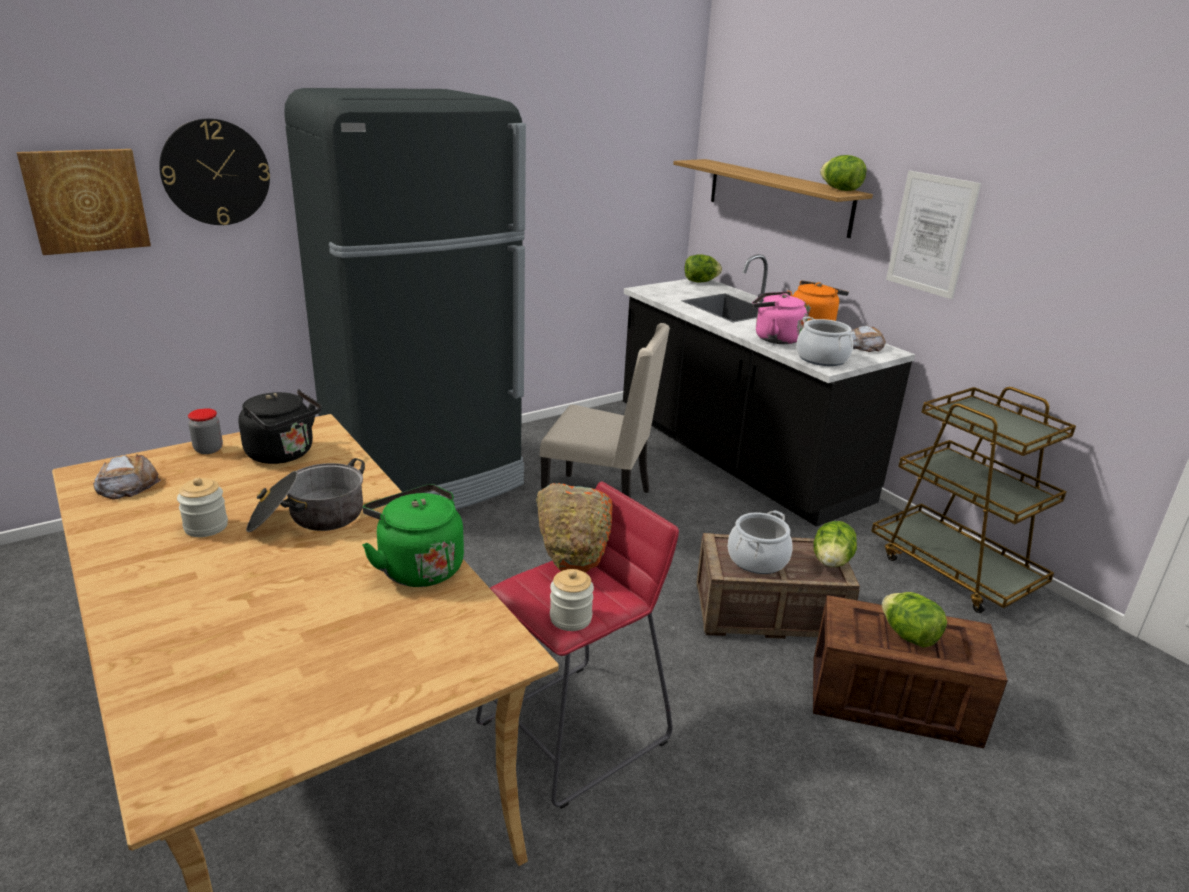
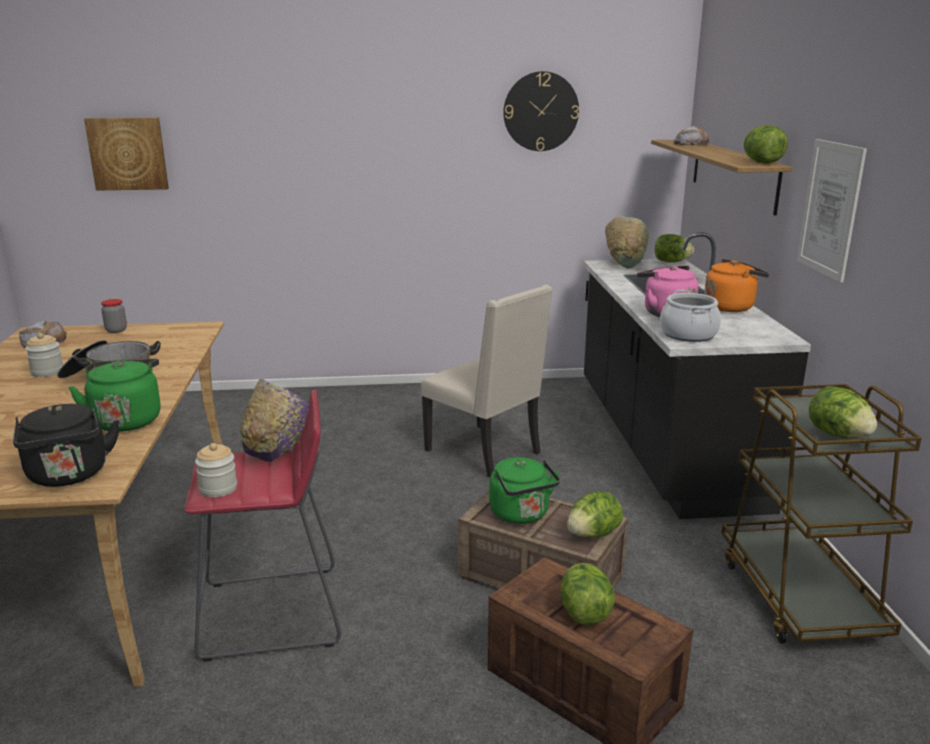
camera: 30 degrees right, 5 degrees down
(215, 172) = (218, 137): wall clock -> wall clock (541, 111)
(284, 454) = (154, 340): black kettle -> black kettle (69, 476)
(426, 481) = (360, 409): black fridge -> none
(572, 558) = (279, 452): orange bowl -> purple bowl
(667, 289) = (625, 264): none -> green bowl
(757, 559) = (521, 515): cooking pot -> green kettle
(864, 345) = (760, 330): bread -> bread (691, 144)
(1016, 434) = (837, 435): none -> lettuce

